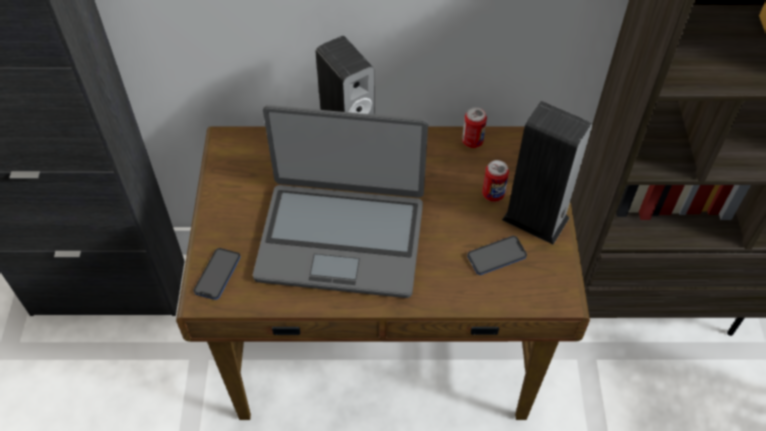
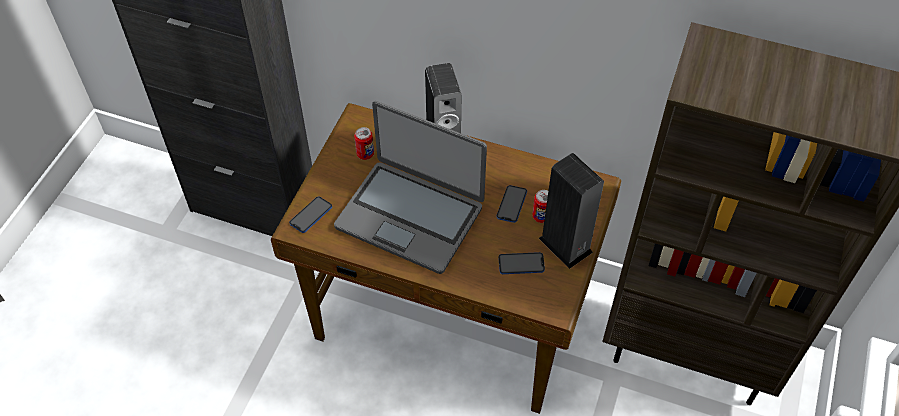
camera: 20 degrees right, 0 degrees up
(453, 190) = (511, 204): none -> phone
(472, 141) = (544, 171): can -> can (365, 154)

